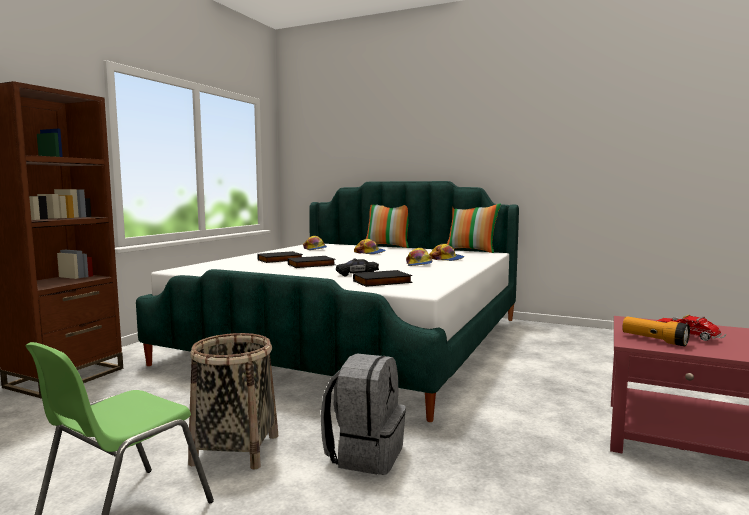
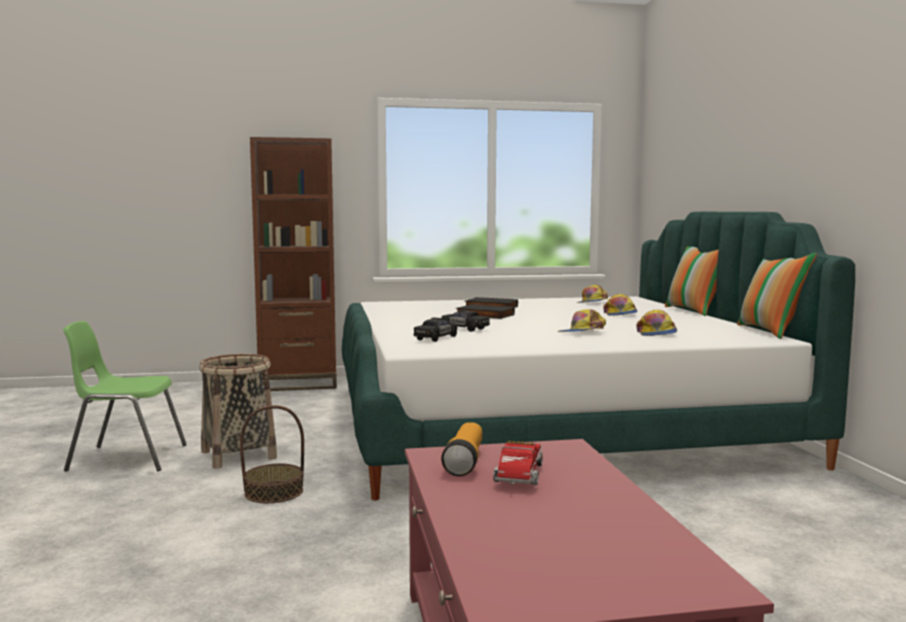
camera: 55 degrees right, 0 degrees up
(365, 454) = (274, 492): grey backpack -> basket
(382, 282) = (436, 338): black book -> black toy car

